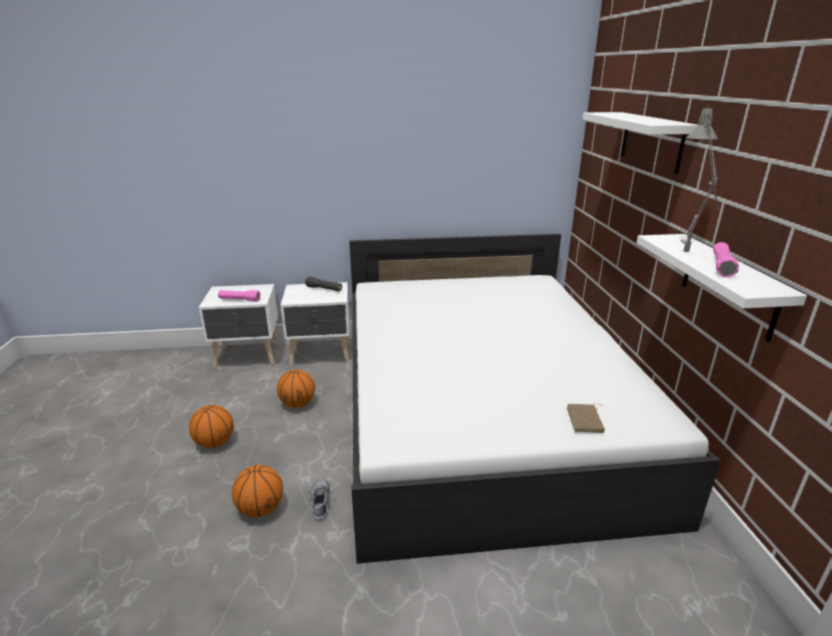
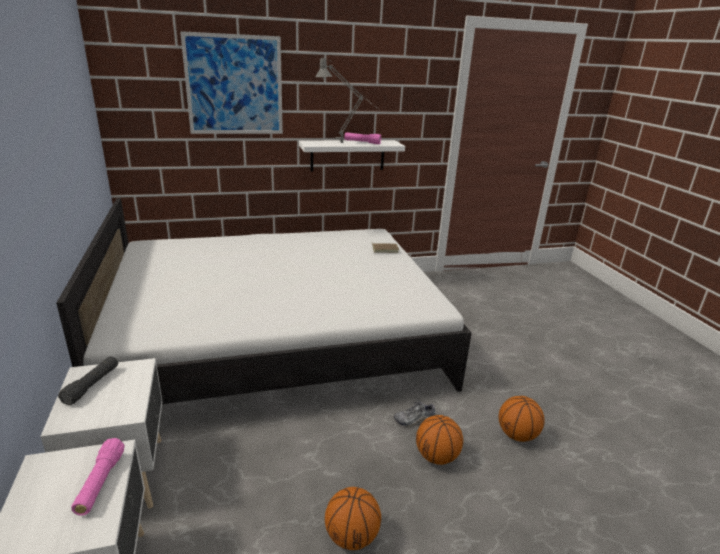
camera: 100 degrees left, 0 degrees up
(297, 404) = (262, 471): basketball -> basketball (517, 435)
(651, 141) = (234, 85): white shelf -> picture

